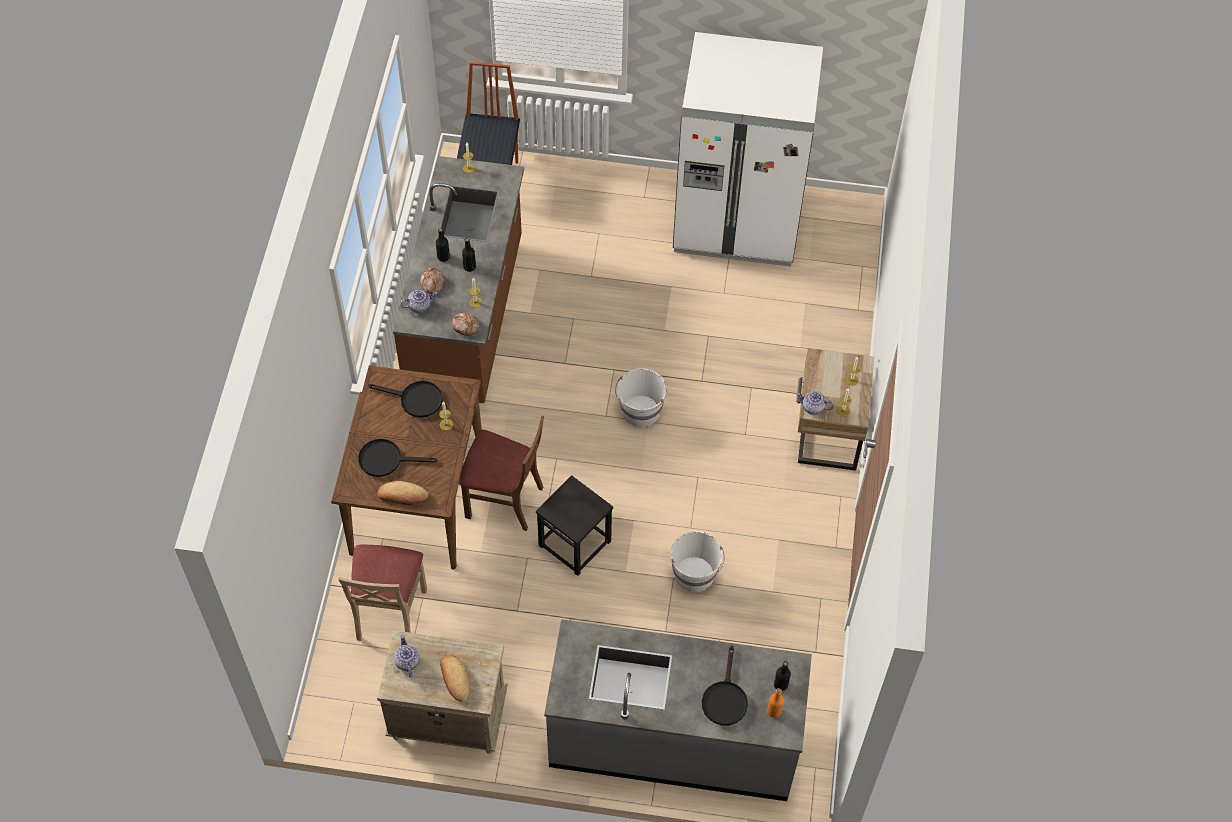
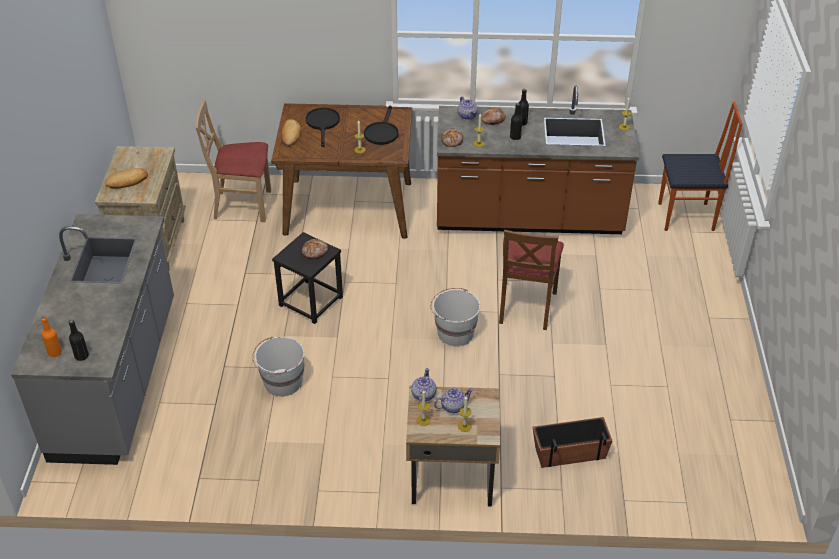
camera: 85 degrees right, 15 degrees down
(407, 662) = (145, 156): teapot -> teapot (453, 406)
(504, 500) = (349, 256): brown chair -> brown chair (526, 306)
(572, 499) = (315, 252): none -> bread
(724, 698) = (74, 319): black frying pan -> none
(737, 221) = (706, 390): white fridge -> none
(803, 339) = (569, 452): none -> planter

